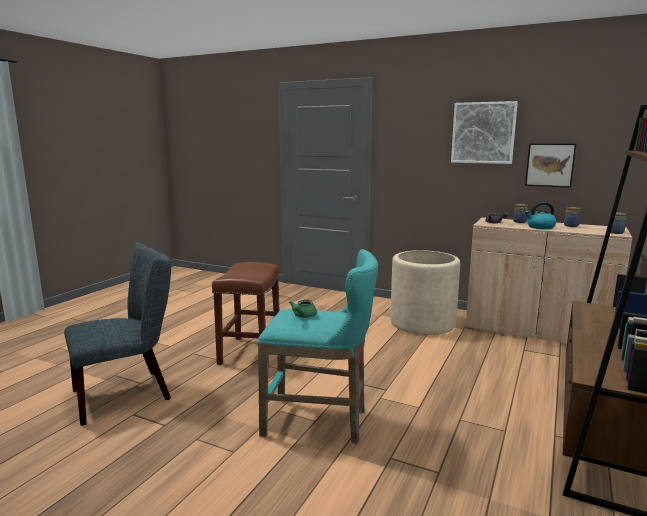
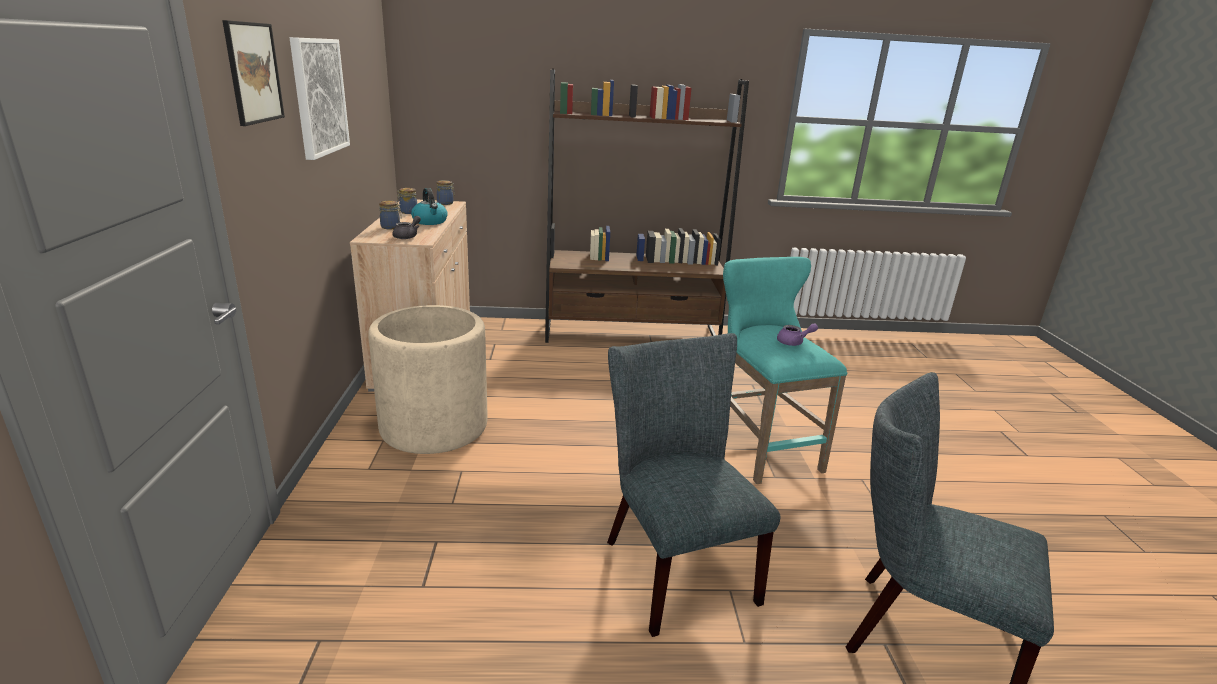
camera: 120 degrees left, 10 degrees up
(250, 352) = (673, 564): brown stool -> grey chair
(302, 316) = (794, 342): green teapot -> purple teapot
(550, 165) = (360, 138): picture -> picture (254, 73)

